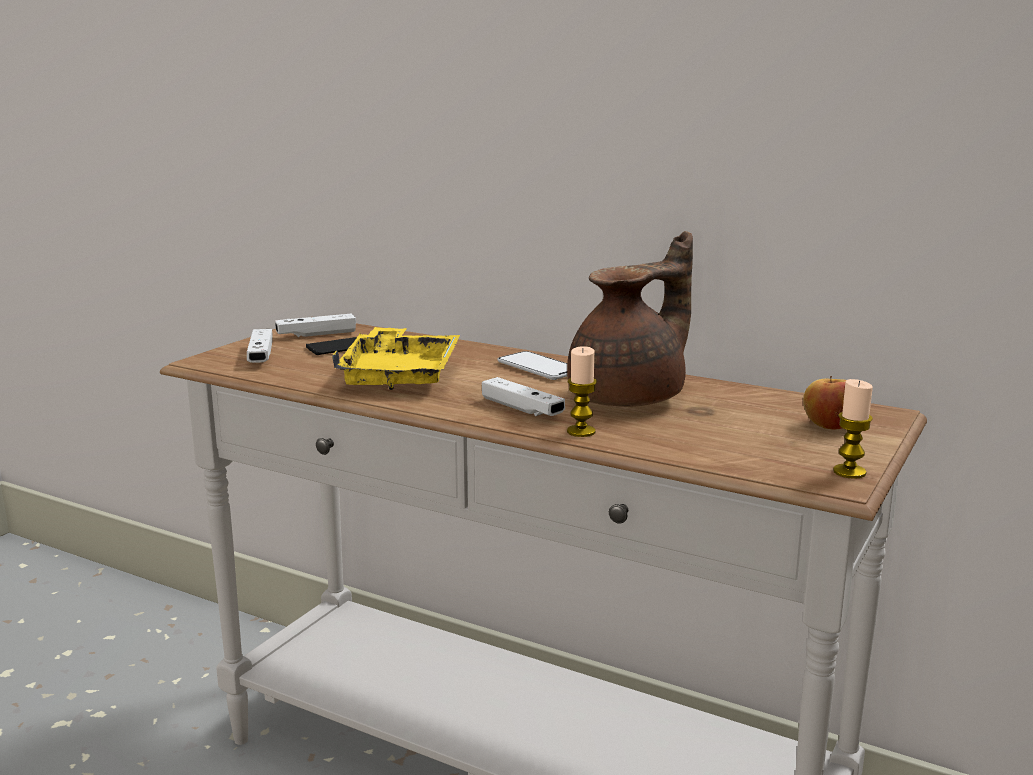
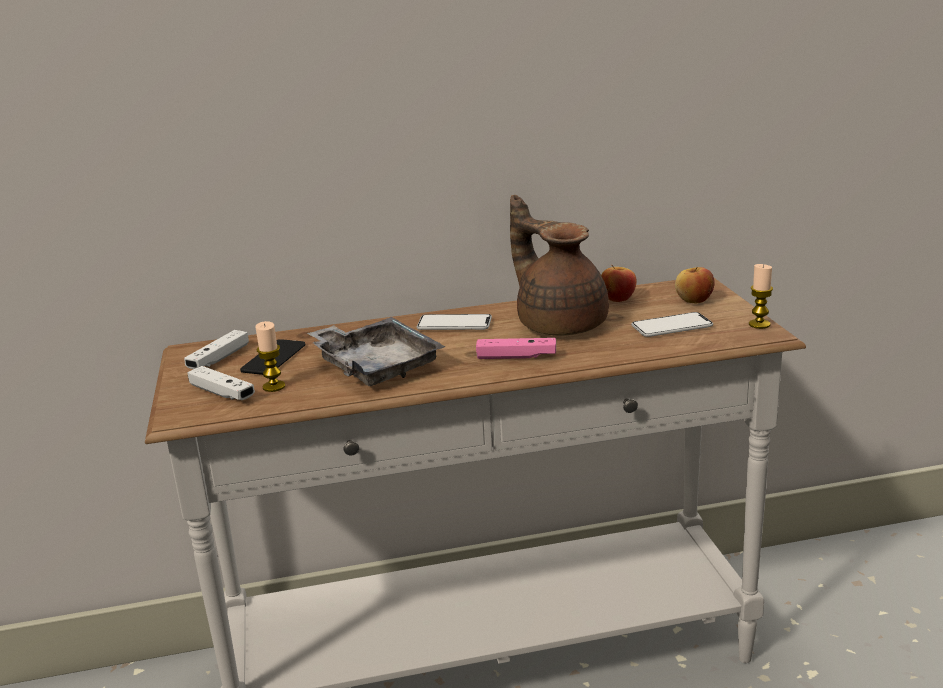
camera: 40 degrees left, 5 degrees up
(400, 375) = (376, 366): yellow tray -> grey tray
(522, 409) = (516, 357): white game controller -> pink game controller
(581, 431) = (585, 357): candle -> candle (274, 387)
(631, 398) = (559, 324): brown teapot -> brown teapot turned 45 degrees counterclockwise
(739, 438) = (671, 326): none -> phone
(746, 397) = (617, 299): none -> apple

